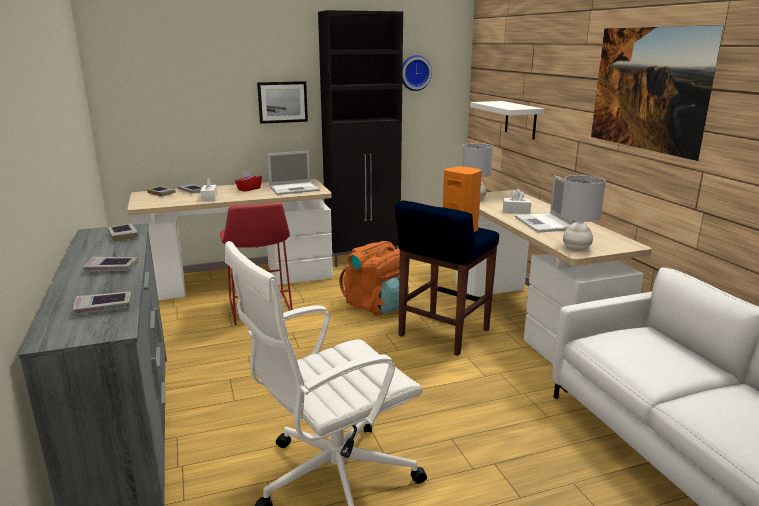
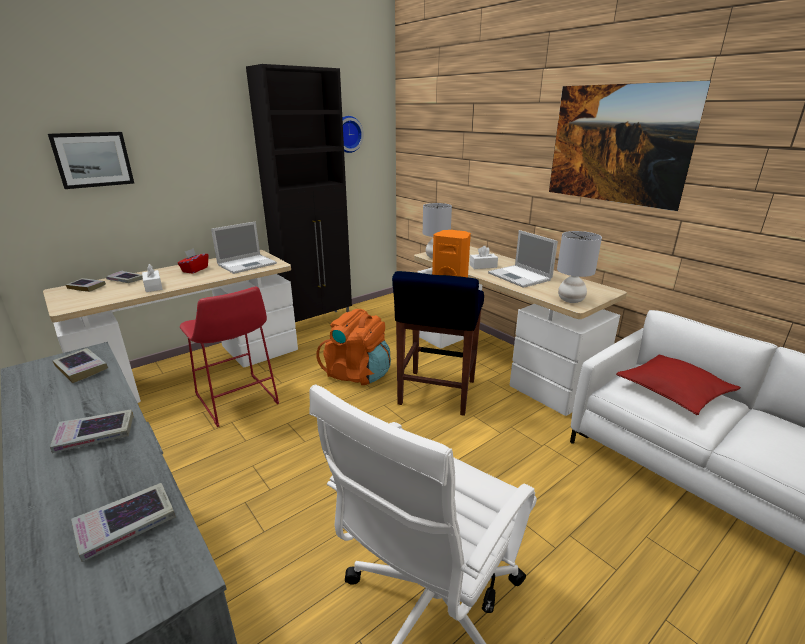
camera: 20 degrees left, 5 degrees up
(282, 102) = (216, 169): picture -> picture (93, 159)
(520, 120) = (461, 177): white shelf -> none
(653, 350) = (673, 391): none -> red pillow

